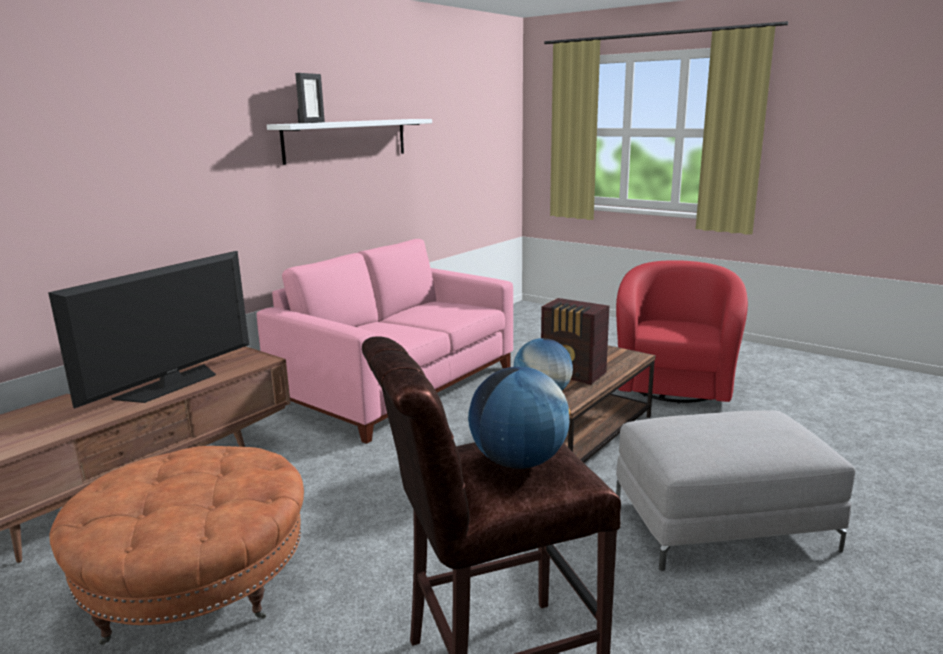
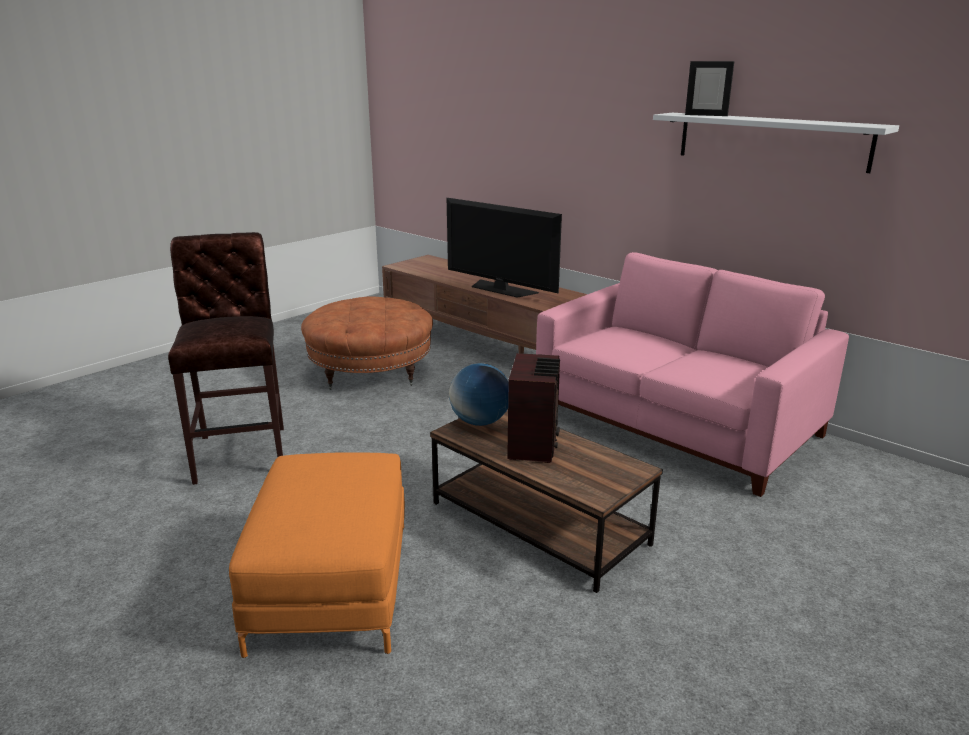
camera: 95 degrees right, 5 degrees up
(518, 462) = (216, 324): globe -> none
(574, 374) = (534, 444): radio -> radio turned 150 degrees clockwise
(674, 384) = (733, 651): red armchair -> none
(722, 523) = (330, 583): grey ottoman -> orange ottoman

